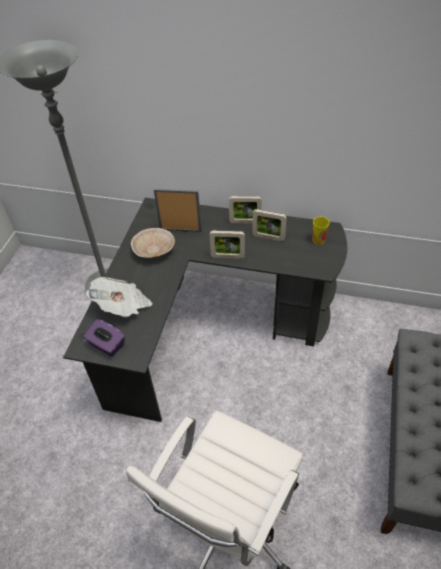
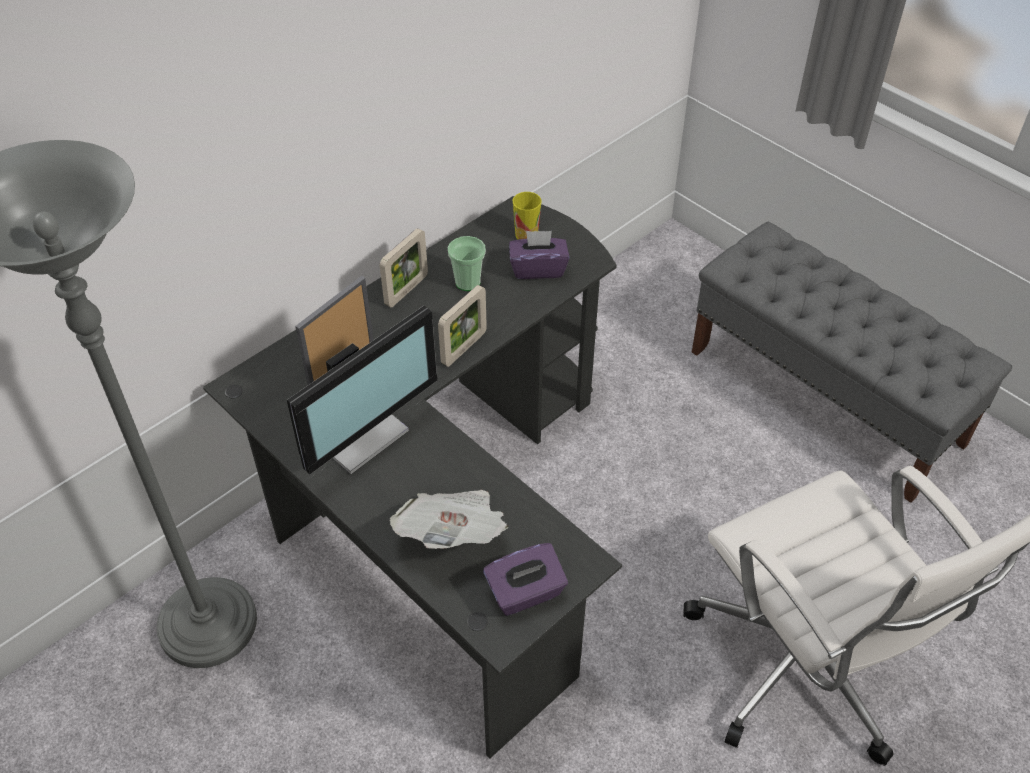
camera: 60 degrees left, 0 degrees up
(154, 250) = (359, 433): beige bowl -> monitor
(268, 237) = (468, 282): picture frame -> cup
(300, 255) = (538, 269): none -> purple tissue box

